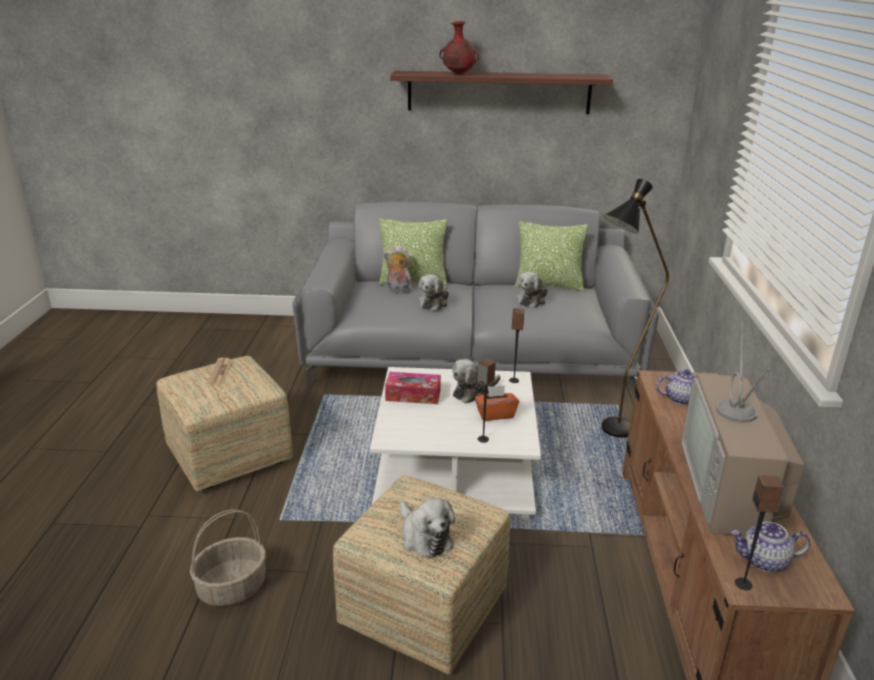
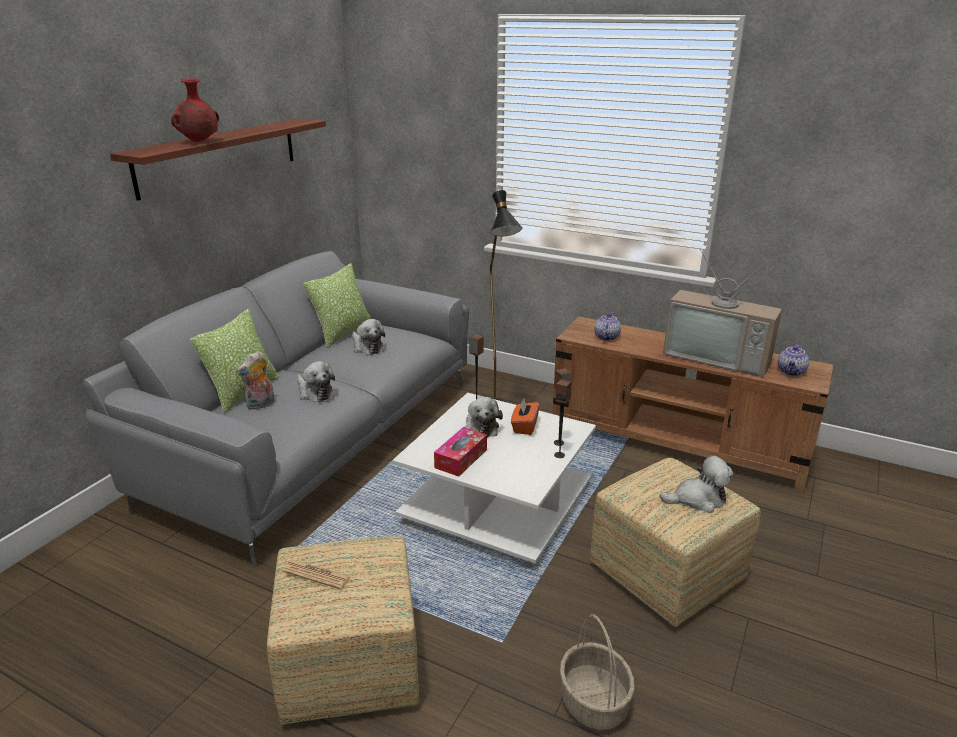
camera: 65 degrees left, 0 degrees up
(743, 584) = (811, 384): speaker -> speaker (559, 455)

